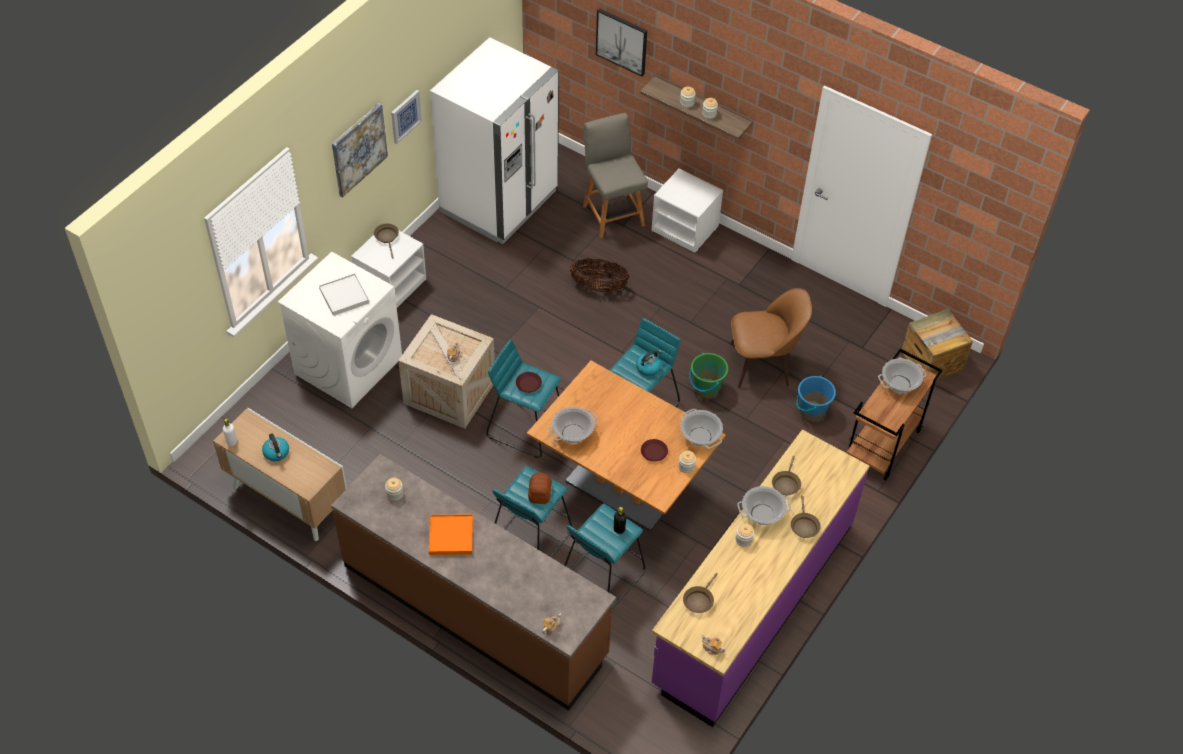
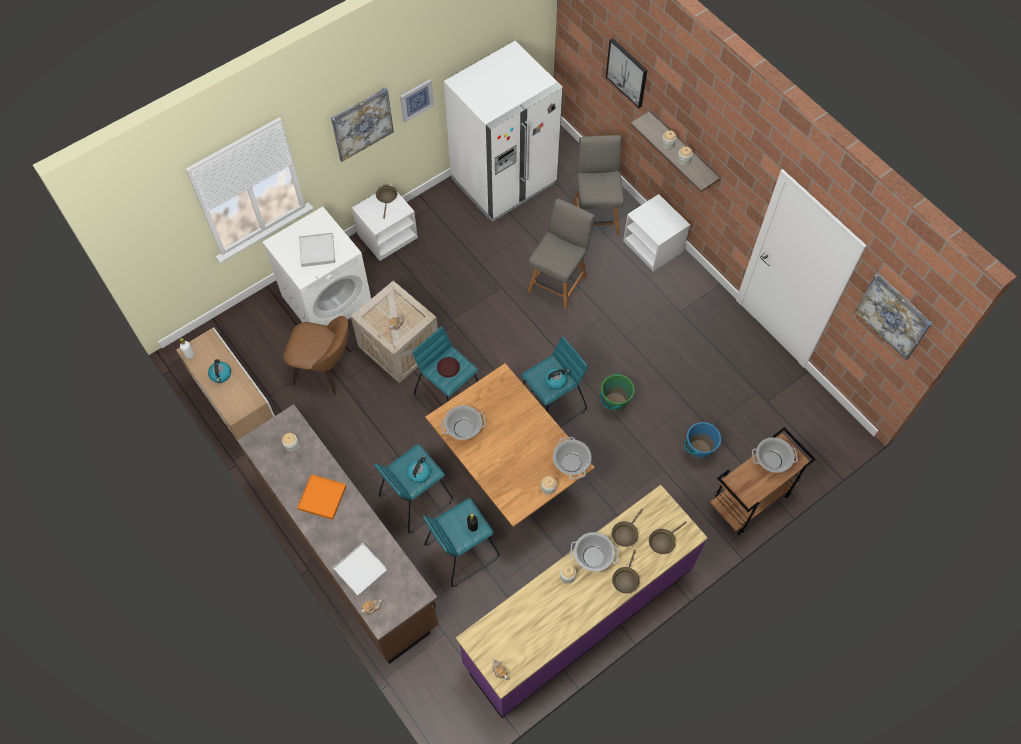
camera: 20 degrees right, 10 degrees up
(523, 594) = (360, 570): none -> white tray
(539, 493) = (419, 473): bread -> kettle
(599, 287) = (558, 282): basket -> grey chair
(654, 452) = (526, 466): brown plate -> none
(699, 600) = (506, 622): brown frying pan -> brown frying pan (663, 541)
(762, 364) = (672, 393): brown chair -> brown chair (325, 368)
(932, 360) = (826, 431): crate -> none
(976, 200) = (893, 316): none -> picture

